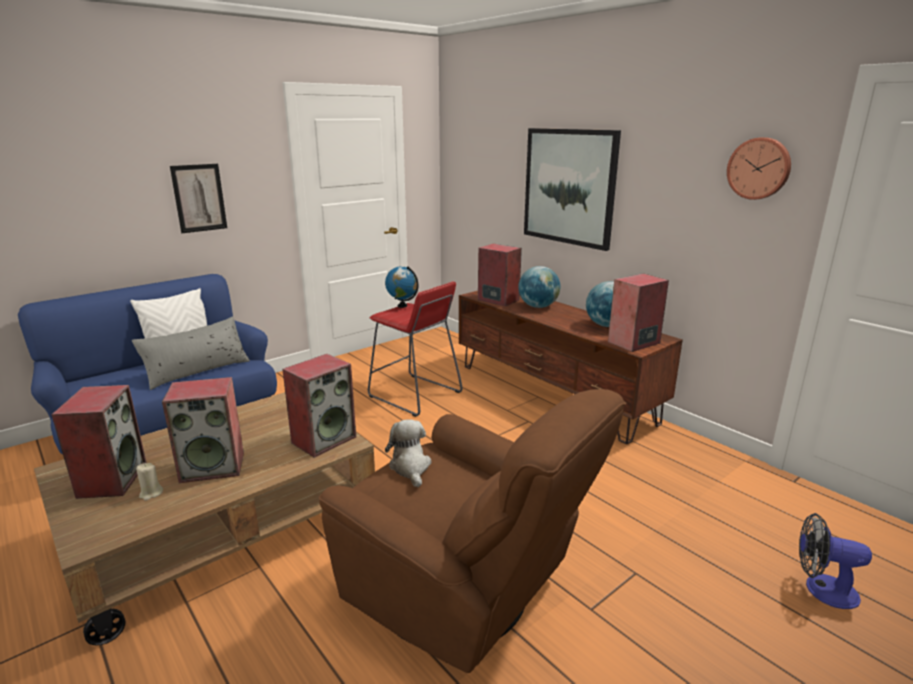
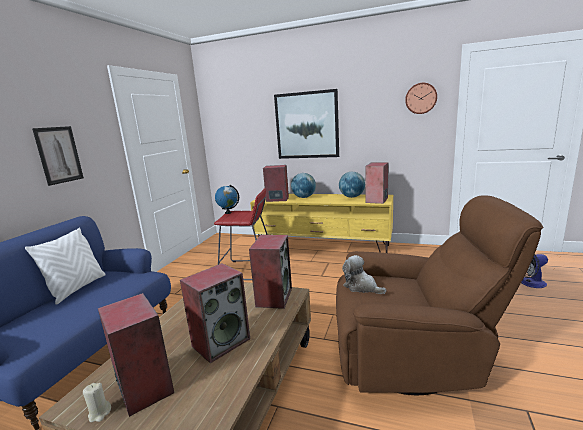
camera: 30 degrees left, 5 degrees down
(151, 493) = (198, 380): beige candle -> beige candle (99, 413)
(197, 371) = (108, 292): grey pillow -> none
(553, 393) = (323, 246): brown tv stand -> yellow tv stand

